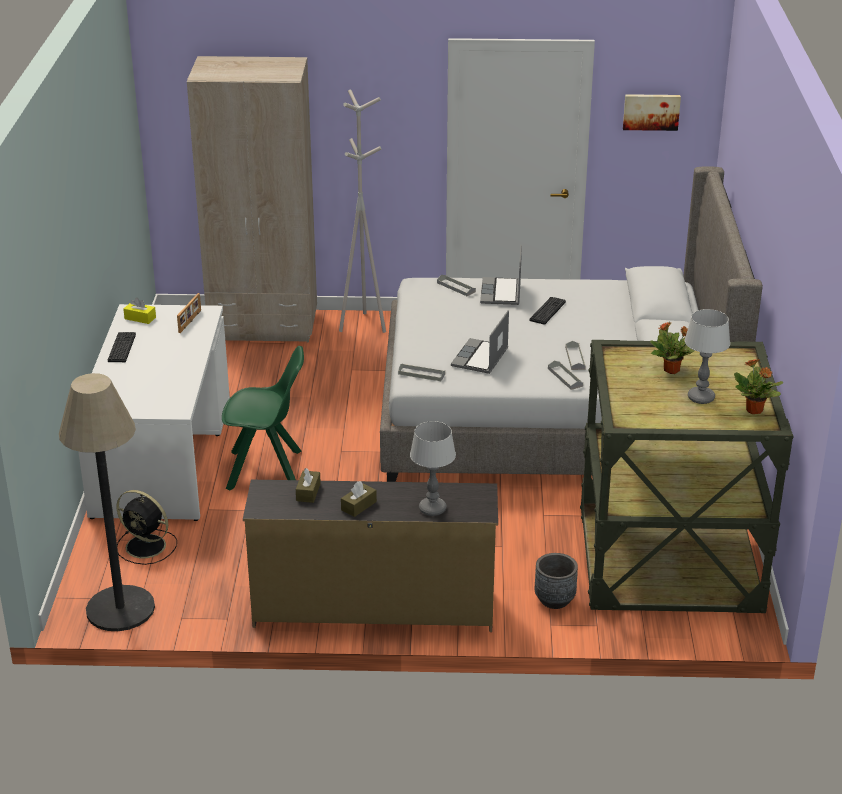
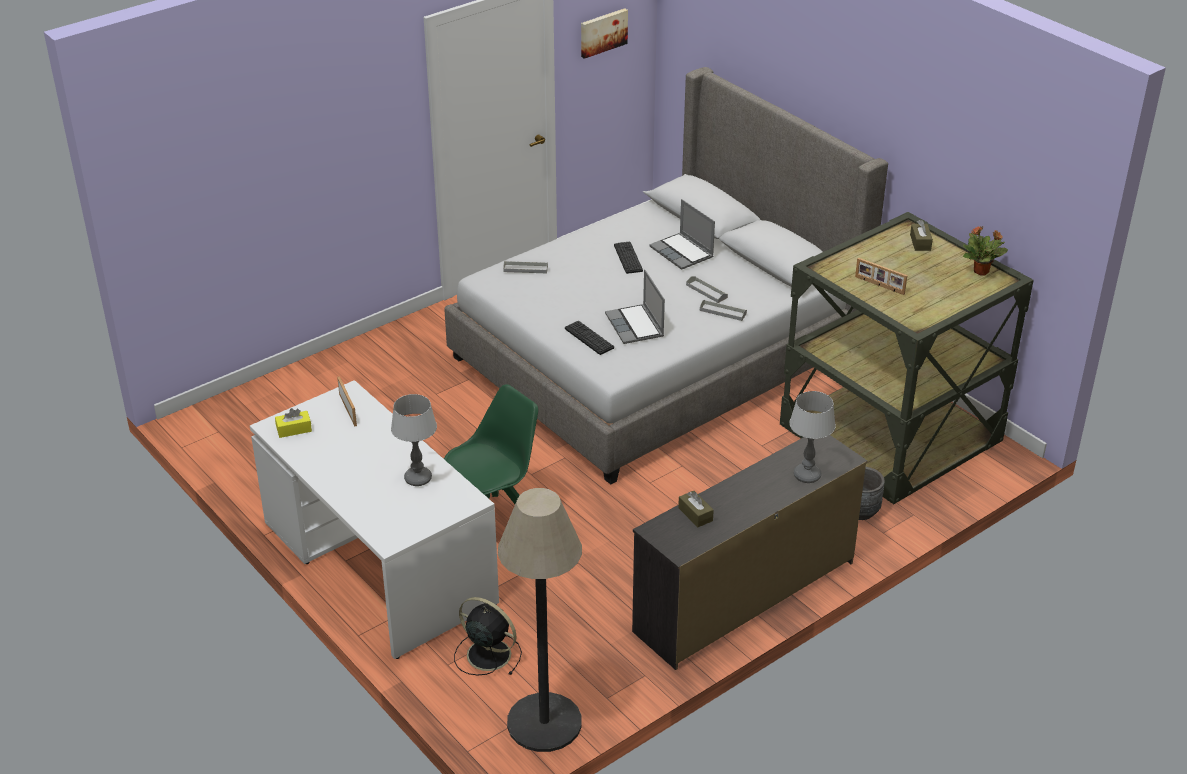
camera: 40 degrees left, 5 degrees up
(122, 348) = (322, 467): keyboard -> keyboard (589, 338)
(147, 547) = (487, 654): black fan -> black fan turned 135 degrees counterclockwise
(264, 327) = (297, 390): beige wardrobe -> none
(358, 506) = (750, 504): brown tissue box -> brown tissue box (920, 242)
(363, 325) = (388, 346): grey clothes rack -> none
(421, 374) = (610, 363): grey tray -> none
(501, 293) = (570, 257): laptop -> laptop (682, 253)
(642, 383) = (879, 285): none -> picture frame
(672, 370) = (883, 265): potted plant -> none
(701, 398) = (935, 278): table lamp -> table lamp (418, 478)

